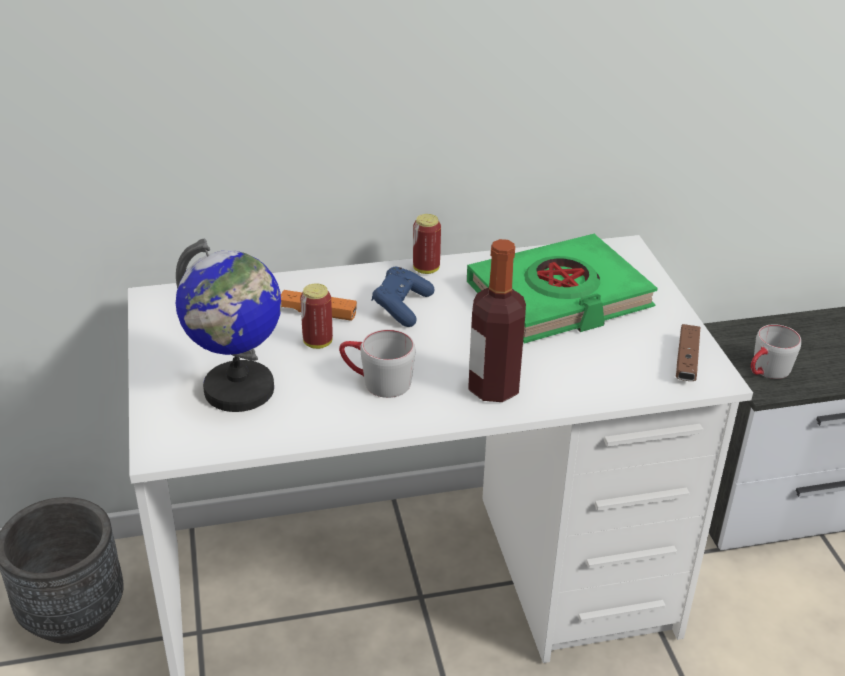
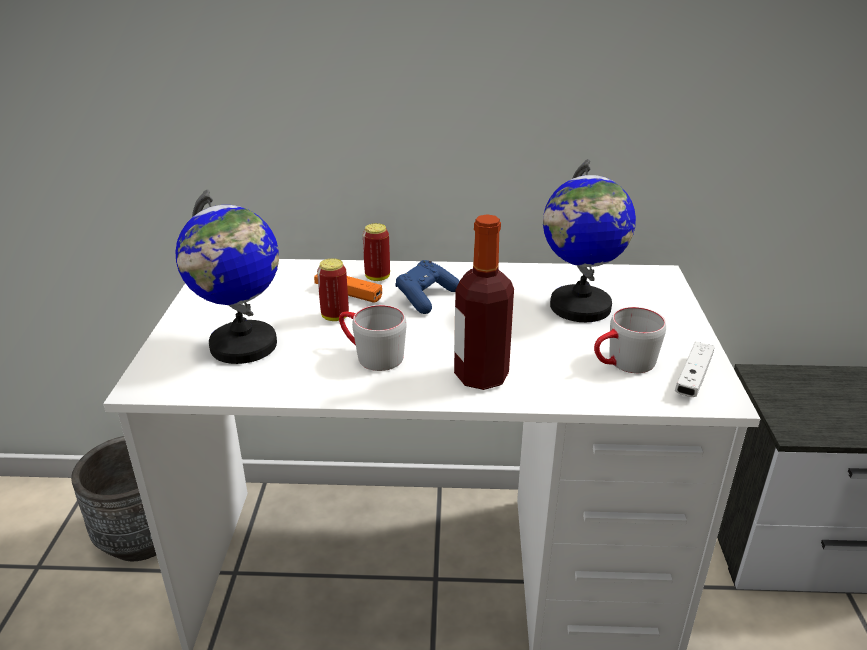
camera: 15 degrees right, 5 degrees down
(426, 269) = (463, 271): can -> can (377, 277)
(559, 298) = (579, 307): green book -> globe
(686, 361) = (693, 378): brown game controller -> white game controller
(766, 372) = (798, 415): grey mug -> grey mug (623, 364)

